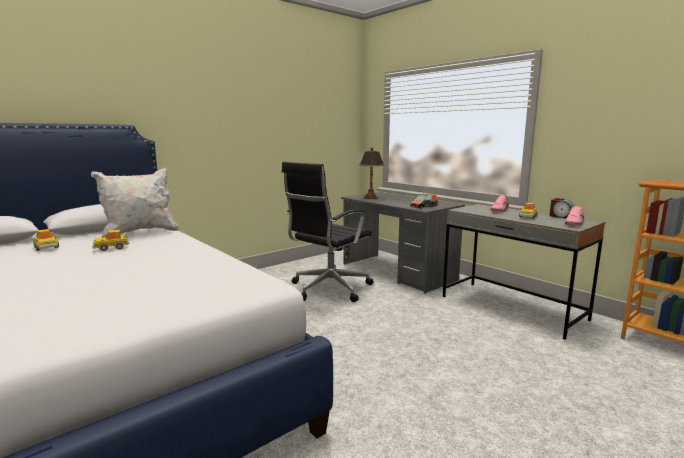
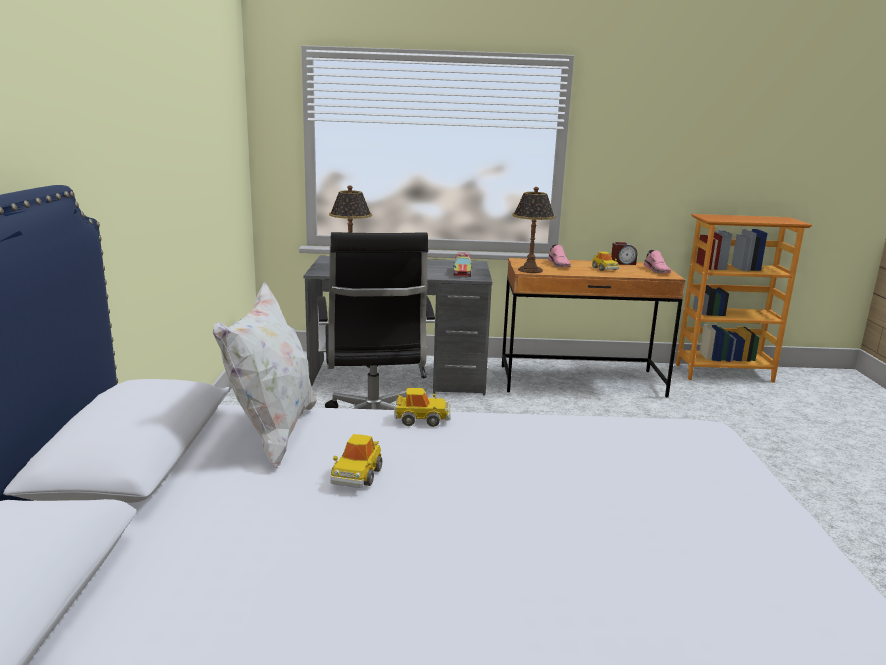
camera: 50 degrees left, 5 degrees up
(46, 247) = (234, 533): toy car -> toy car (421, 419)
(465, 209) = (530, 270): none -> table lamp
(511, 308) = (581, 381): grey desk -> brown desk

